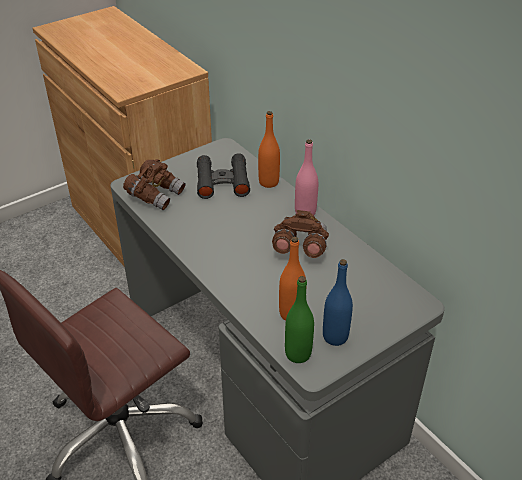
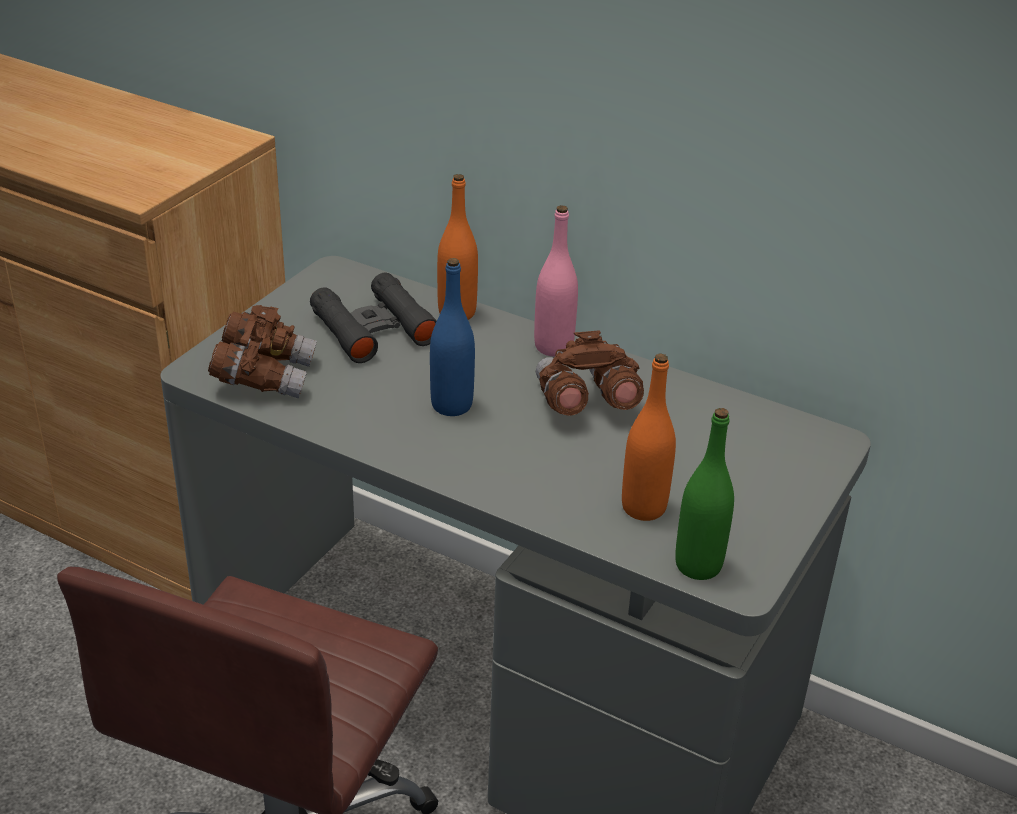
camera: 25 degrees left, 5 degrees down
(335, 337) = (737, 523): blue bottle -> blue bottle (451, 405)

